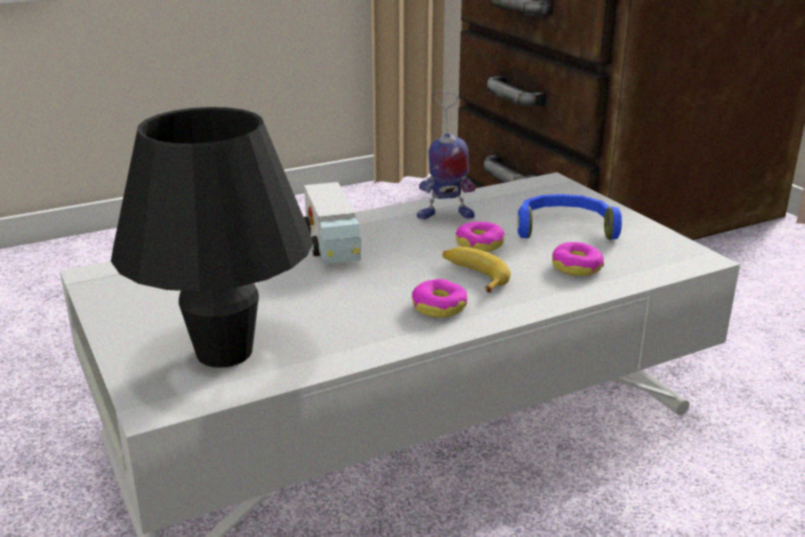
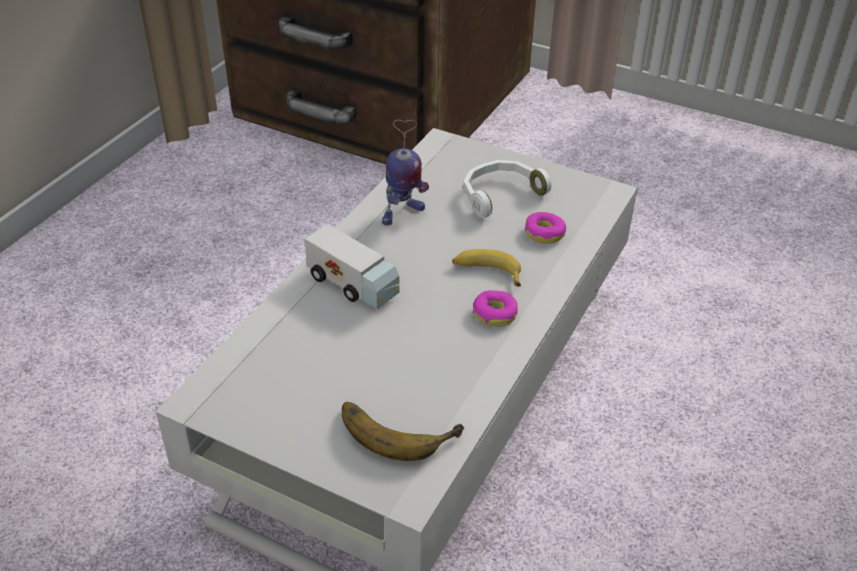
camera: 35 degrees left, 15 degrees up
(224, 352) = (398, 427): black table lamp -> banana
(480, 244) = (458, 236): donut -> none
(564, 228) = (499, 194): blue headphones -> white headphones

